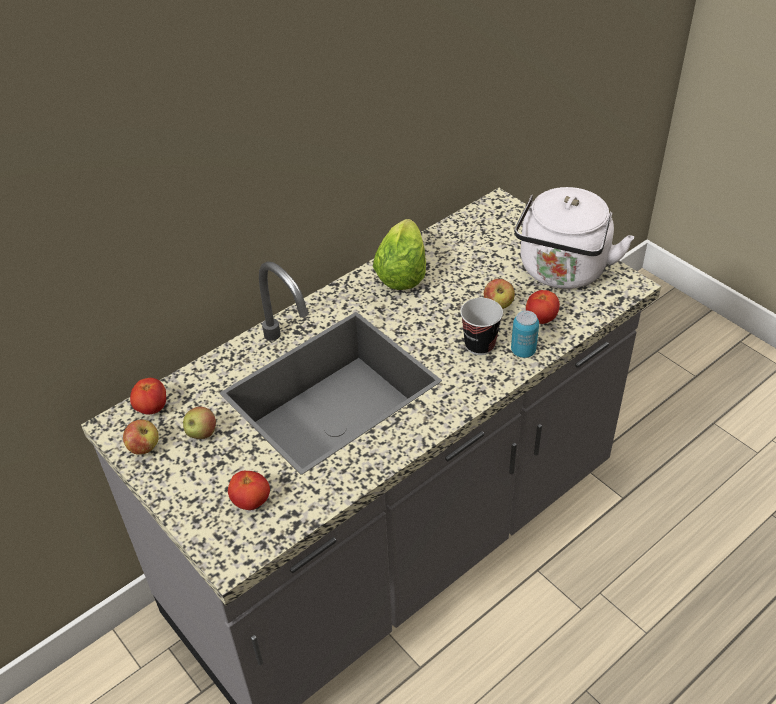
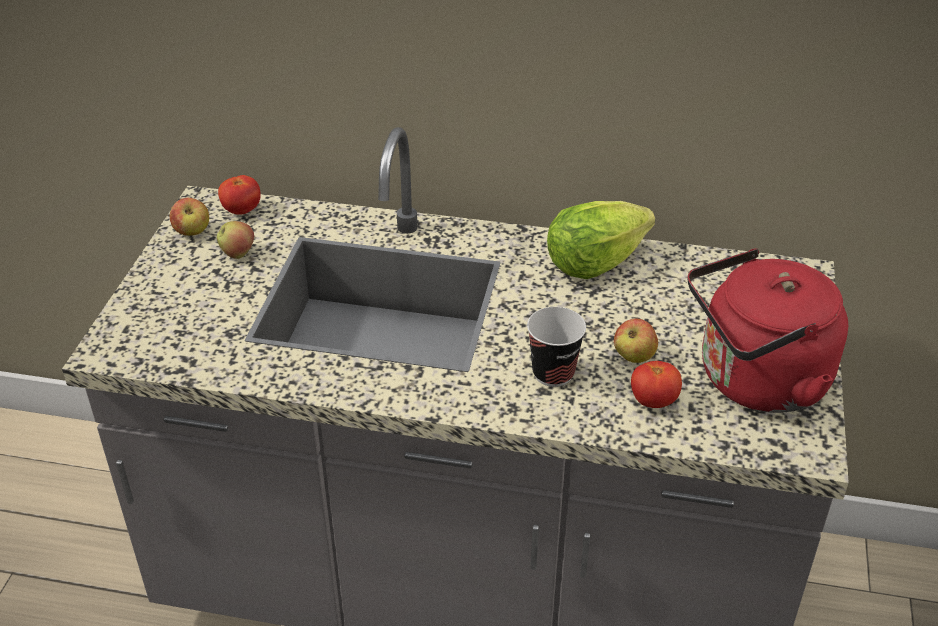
camera: 50 degrees right, 5 degrees down
(251, 501) = (183, 327): tomato -> none
(523, 351) = (583, 412): can -> none
(562, 272) = (755, 381): white kettle -> red kettle

